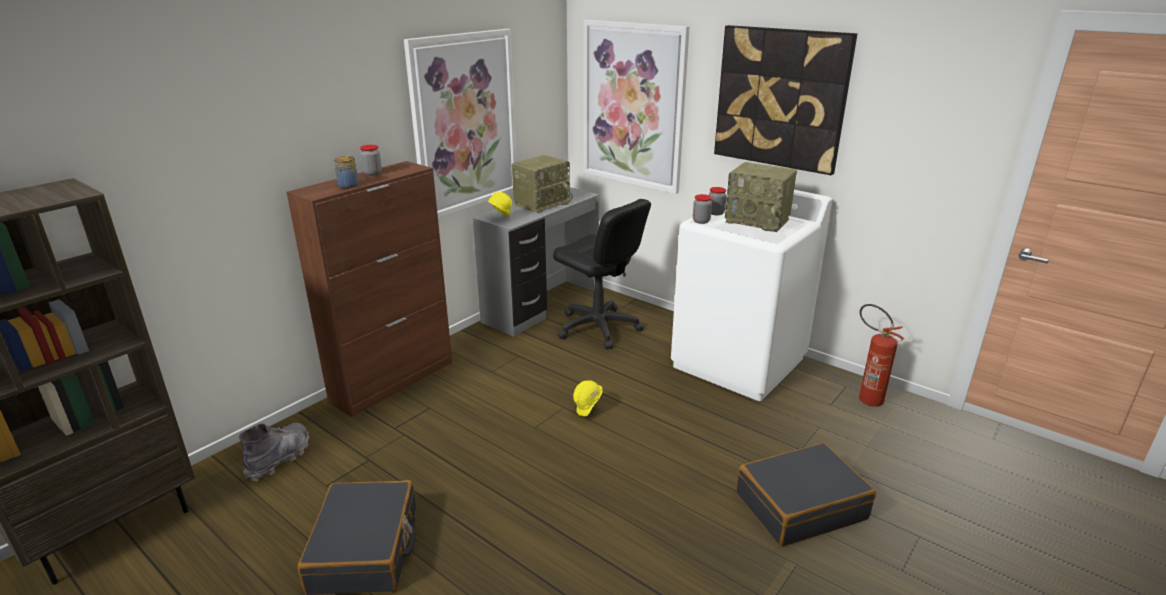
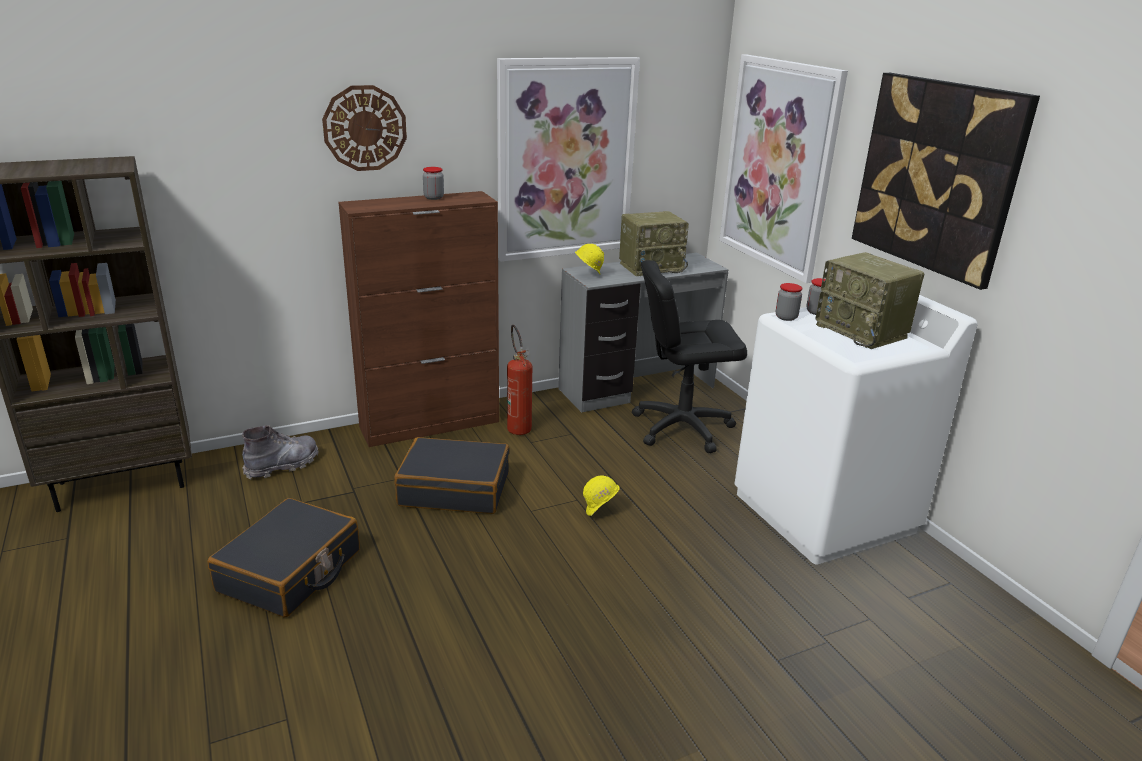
camera: 25 degrees right, 0 degrees up
(299, 117) = (365, 128): none -> wall clock
(347, 186) = (395, 205): jar -> none
(598, 328) = (682, 427): black office chair -> black office chair turned 105 degrees clockwise
(800, 505) = (766, 698): black suitcase -> black suitcase (455, 489)
(865, 398) = (967, 605): fire extinguisher -> fire extinguisher (517, 426)

